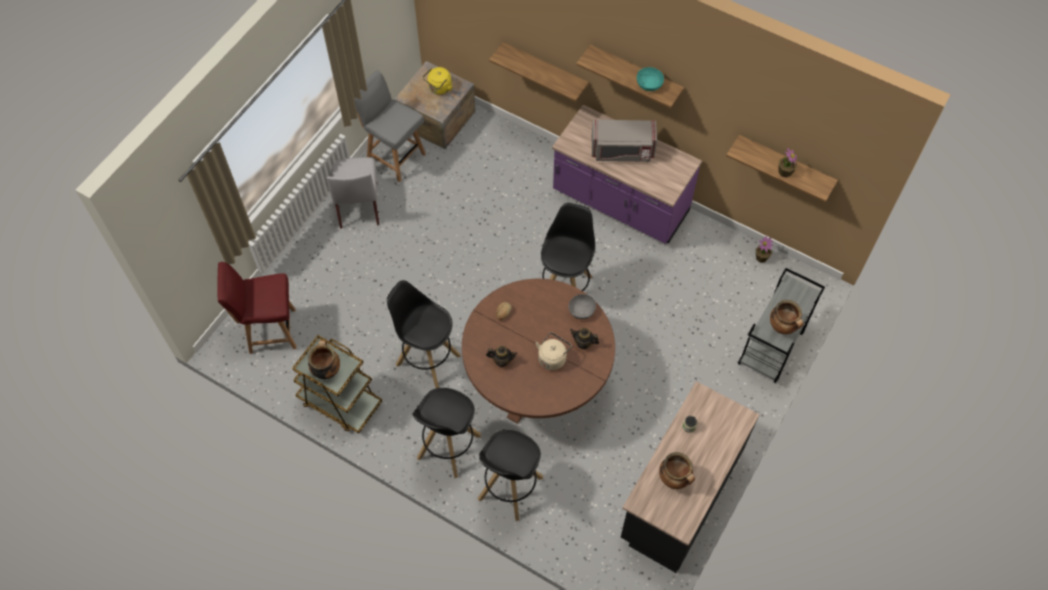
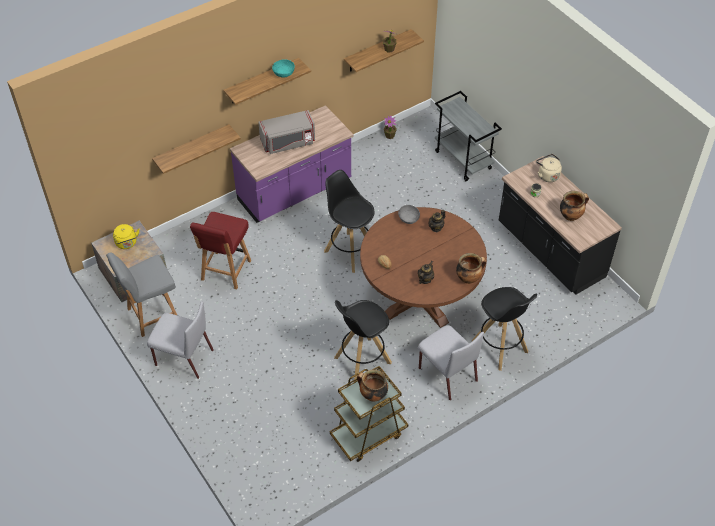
camera: 65 degrees left, 10 degrees down
(270, 331) = (270, 464): red chair -> red chair (225, 271)
(448, 447) = (447, 374): black stool -> grey chair
(553, 357) = (439, 249): beige kettle -> beige kettle (547, 175)
(622, 151) = (288, 142): grey microwave -> grey microwave turned 45 degrees clockwise
(783, 327) = (477, 124): cooking pot -> cooking pot (469, 278)

